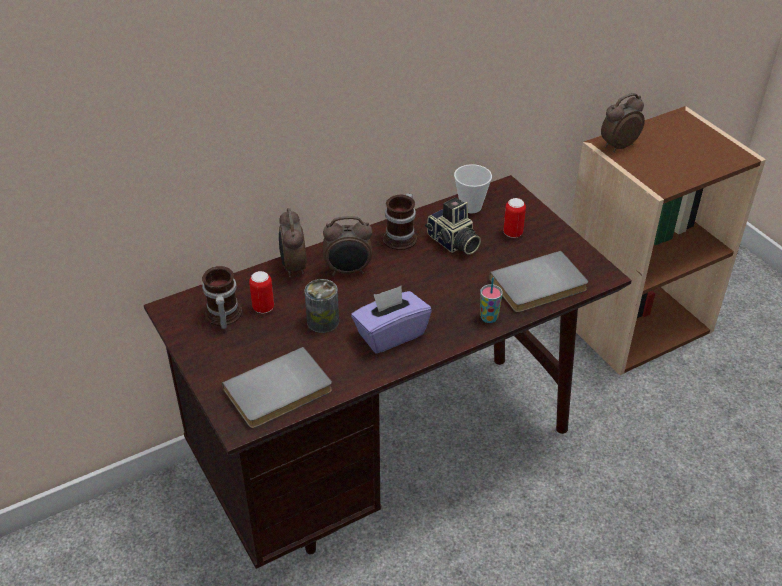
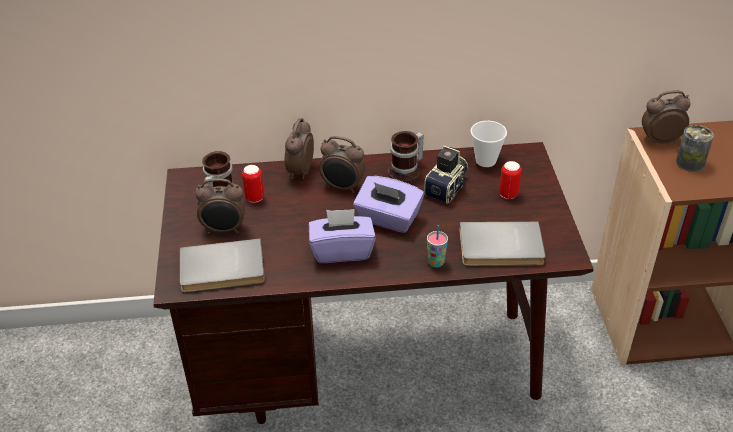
camera: 25 degrees right, 0 degrees up
(253, 350) = (224, 229): none -> alarm clock
(323, 321) = (294, 223): can -> can (690, 163)
(415, 289) = (388, 219): none -> purple tissue box
(453, 243) = (448, 188): camera -> camera turned 135 degrees counterclockwise

